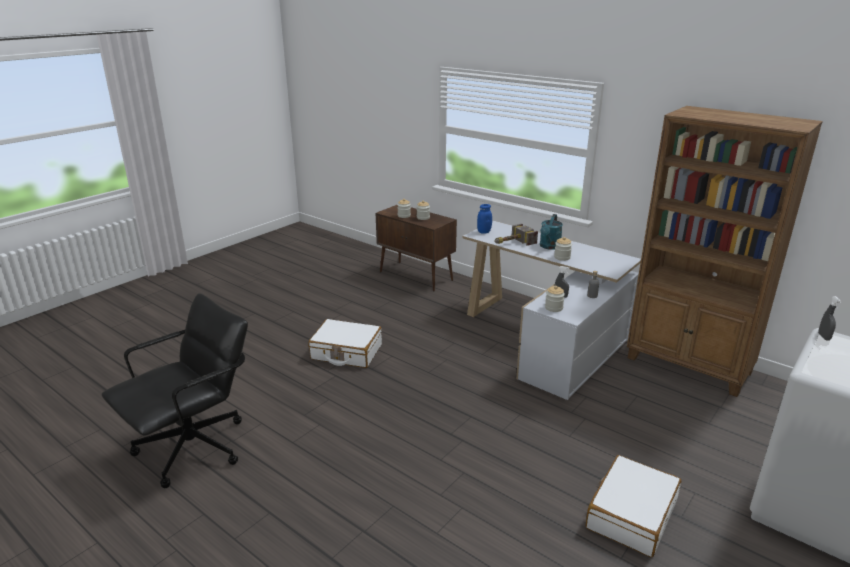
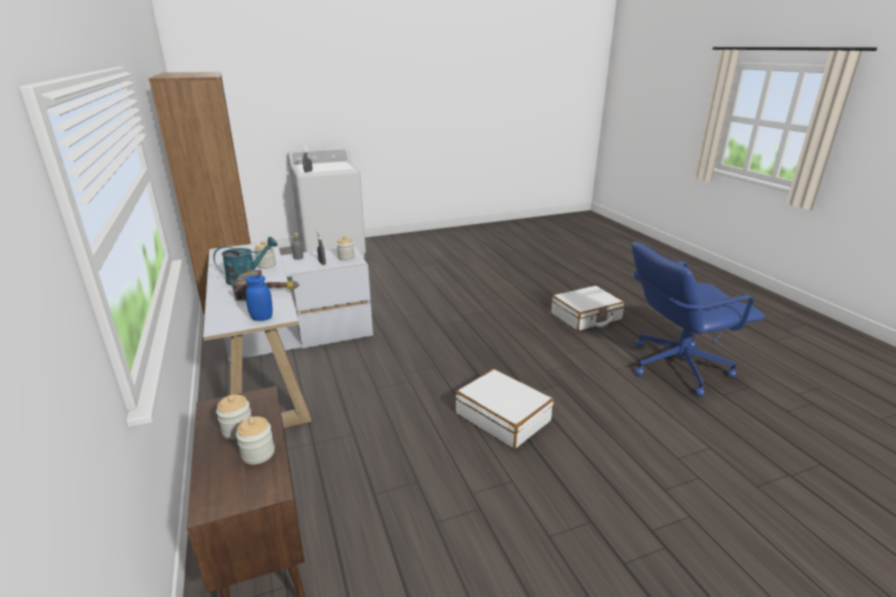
camera: 150 degrees left, 0 degrees up
(194, 448) = (676, 366): black office chair -> blue office chair
(631, 514) = (413, 270): white suitcase -> white suitcase (586, 317)

